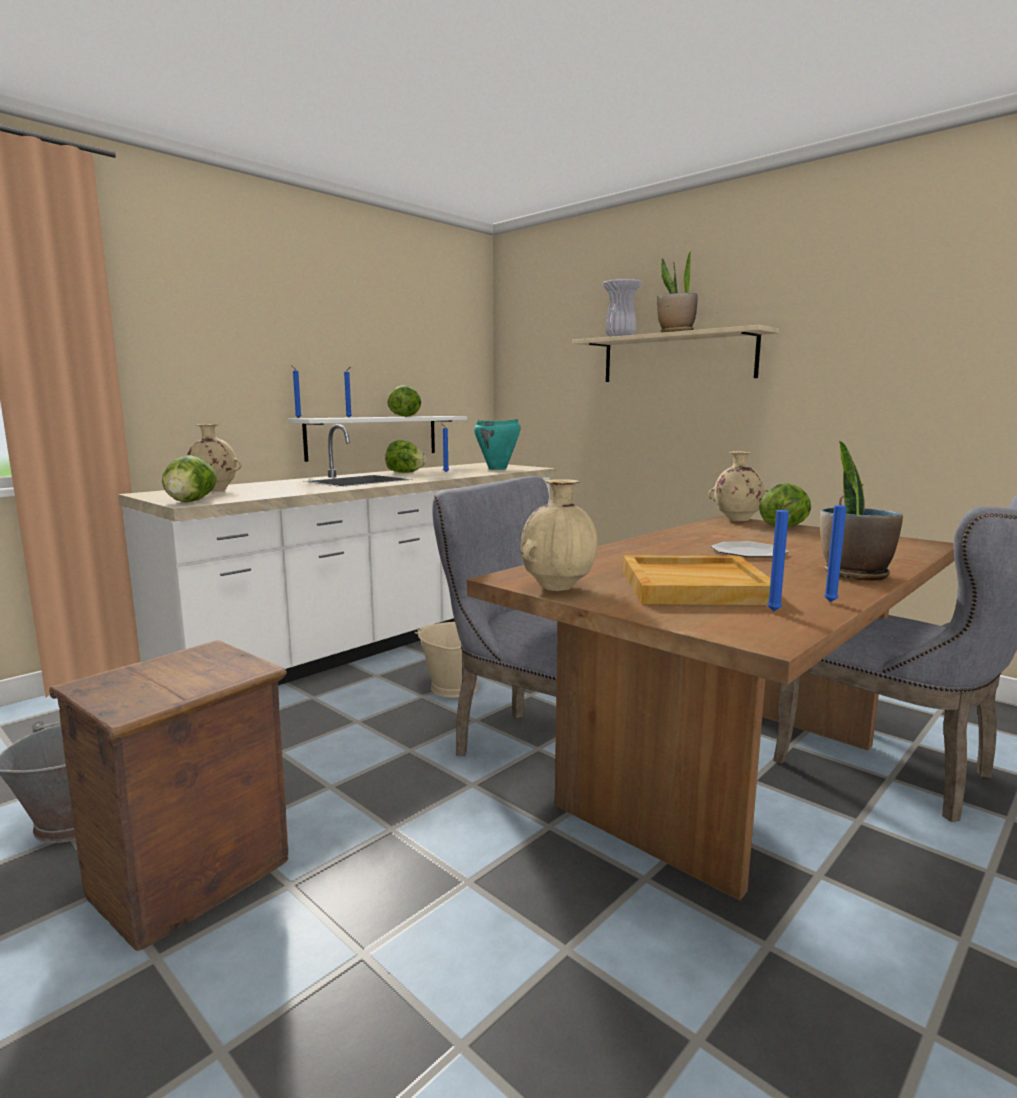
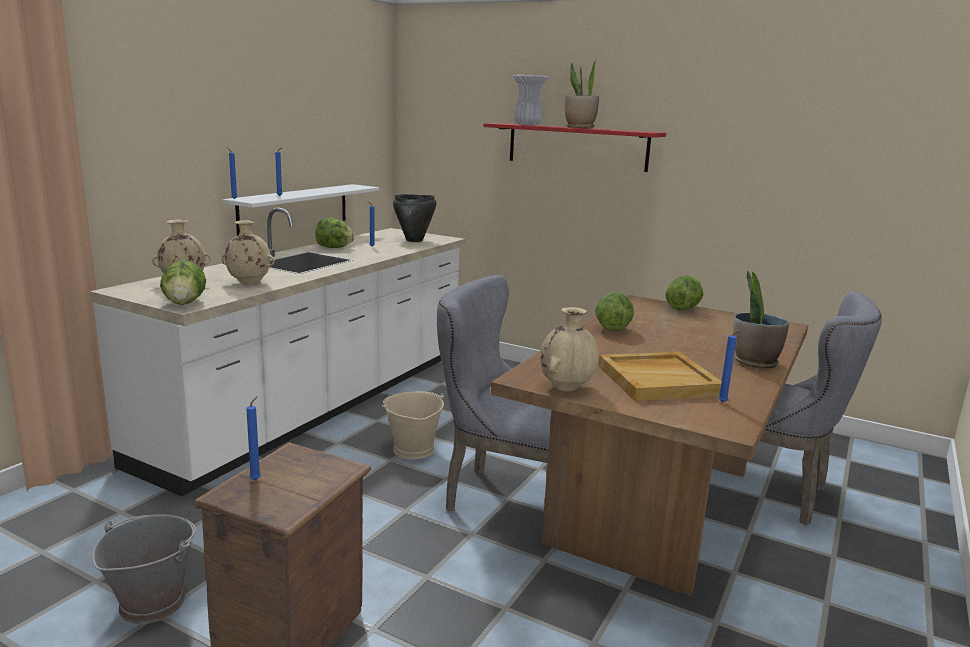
camera: 15 degrees left, 5 degrees up
(406, 416) = (326, 190): lettuce -> lettuce (612, 329)
(497, 469) = (414, 240): turquoise cooking pot -> black cooking pot
(677, 358) = (577, 147): beige shelf -> red shelf
(736, 520) = (643, 301): beige vase -> beige vase (249, 283)
(748, 552) = (673, 340): plate -> none
(831, 601) = (752, 390): blue candle -> blue candle (256, 479)

